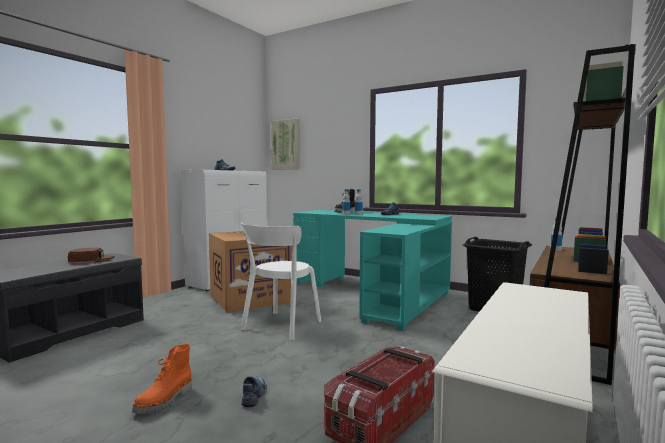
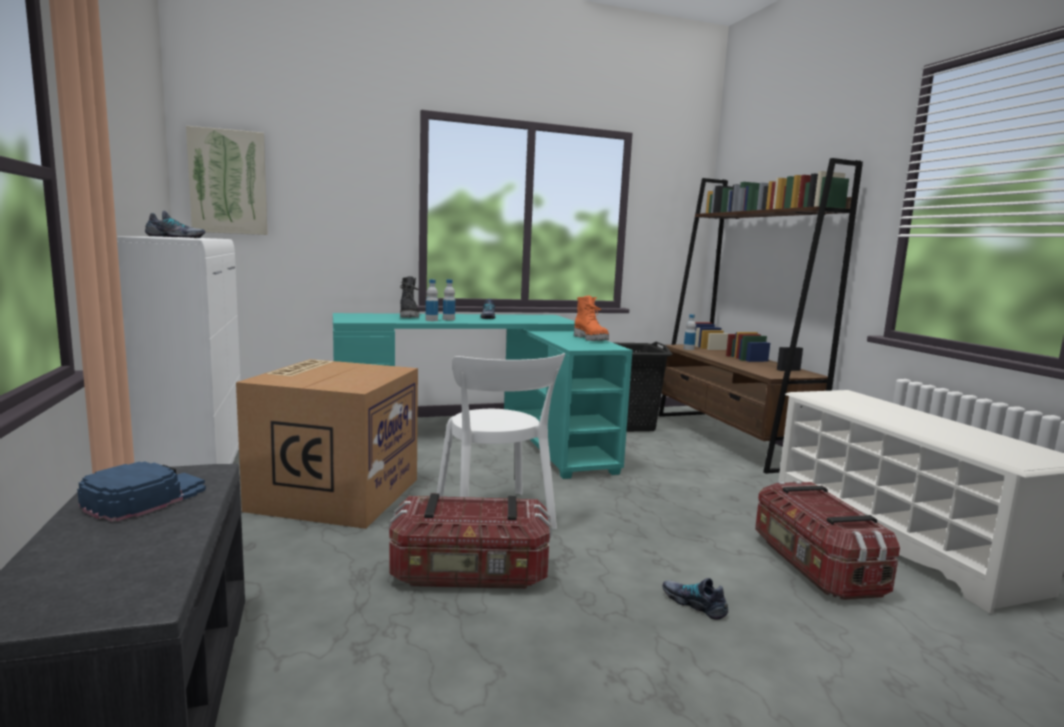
camera: 50 degrees left, 5 degrees up
(91, 260) = (144, 498): brown cap -> blue cap
(165, 401) = (646, 669): orange boot -> orange boot (591, 339)
(212, 340) = (470, 574): none -> storage box

